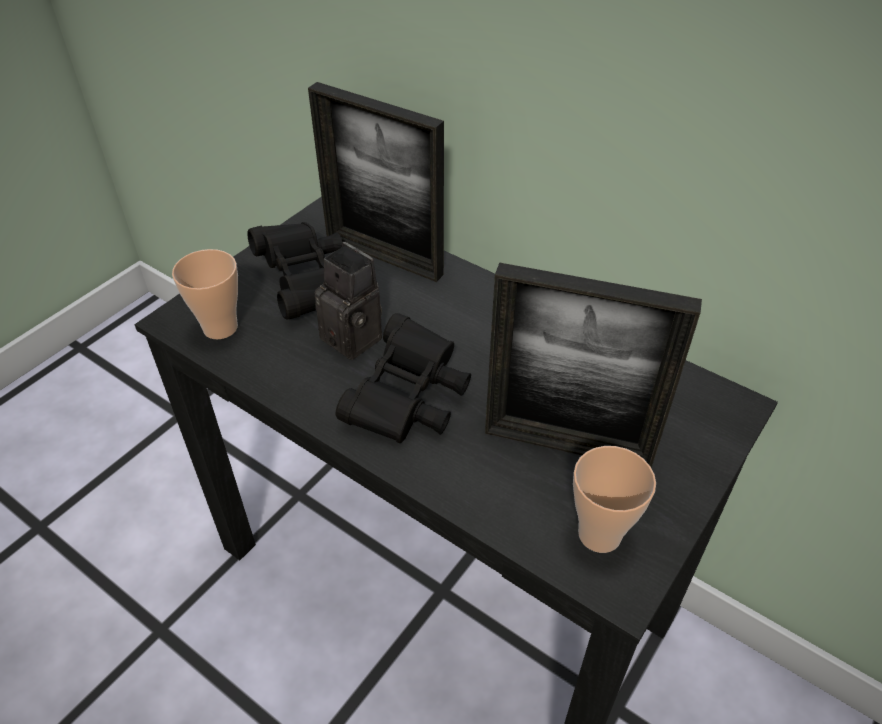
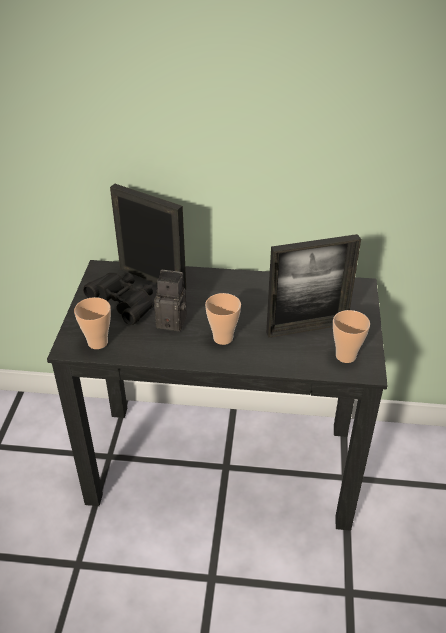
camera: 30 degrees left, 5 degrees down
(383, 256) = (152, 279): picture frame -> picture frame turned 150 degrees counterclockwise
(408, 401) = (223, 338): black binoculars -> cup

